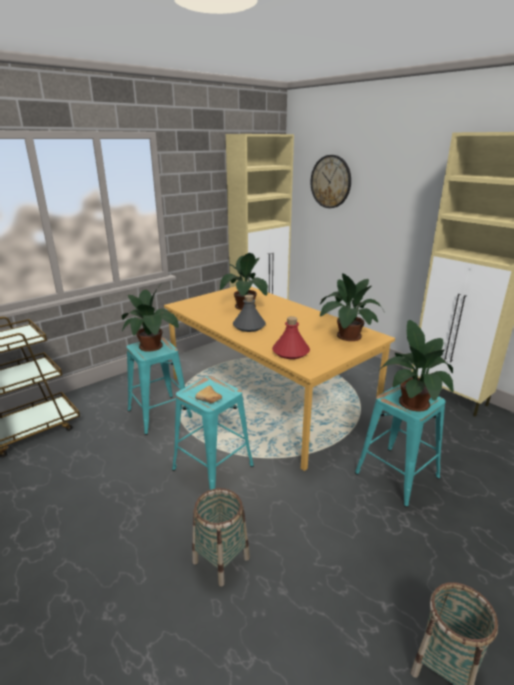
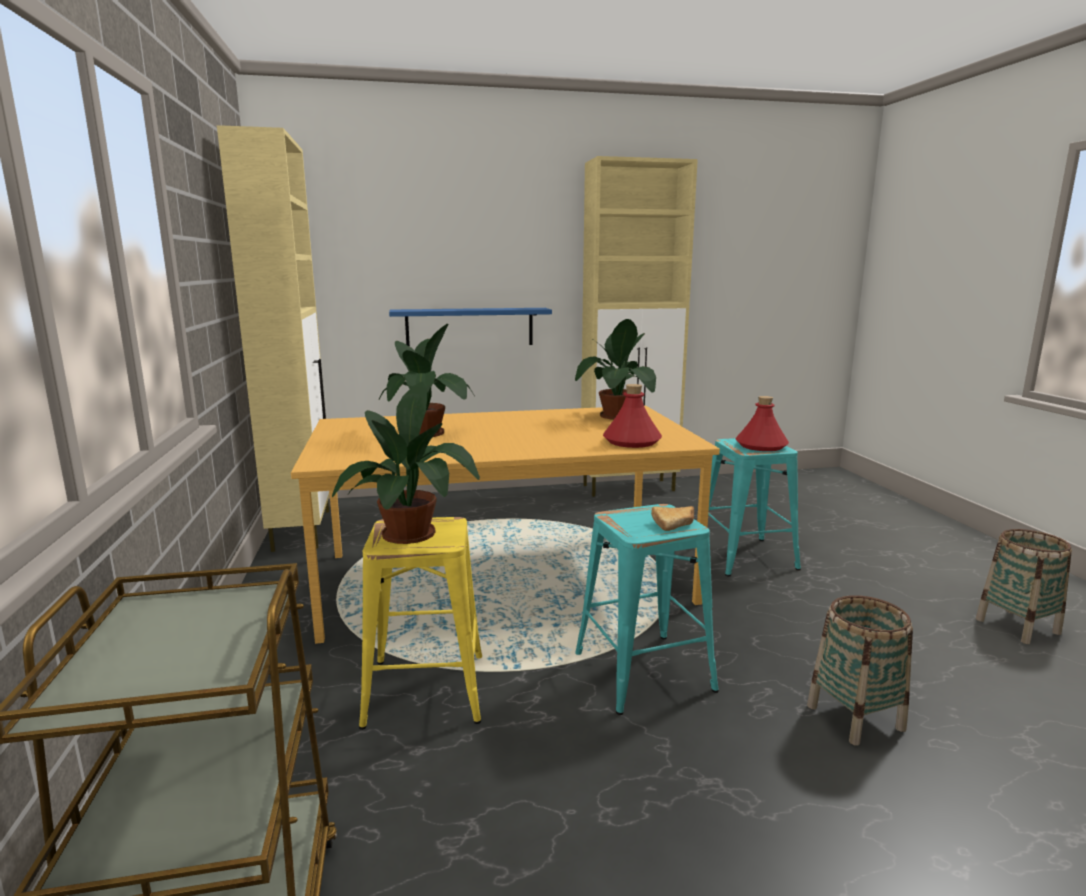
camera: 60 degrees left, 10 degrees down
(159, 414) = (425, 690): turquoise stool -> yellow stool
(249, 326) = (510, 443): grey bottle -> none
(331, 182) = (369, 234): wall clock -> none
(374, 248) = (469, 327): none -> blue shelf
(413, 401) = (761, 446): potted plant -> red bottle

